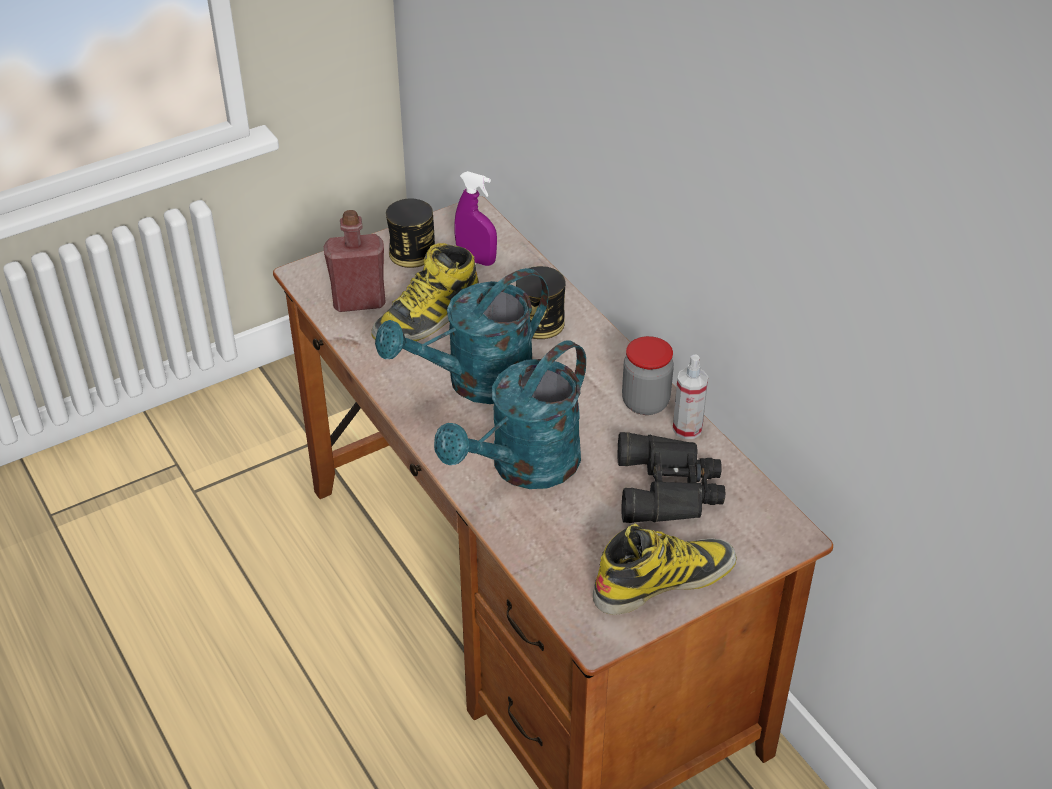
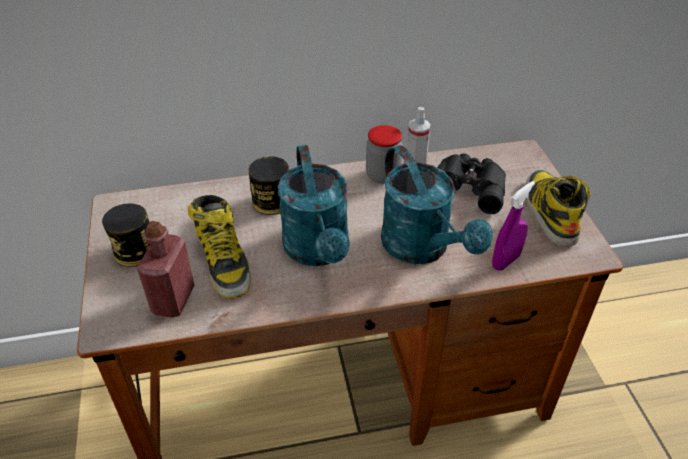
camera: 70 degrees left, 0 degrees up
(476, 260) = (173, 216): purple spray bottle -> purple spray bottle (505, 261)

